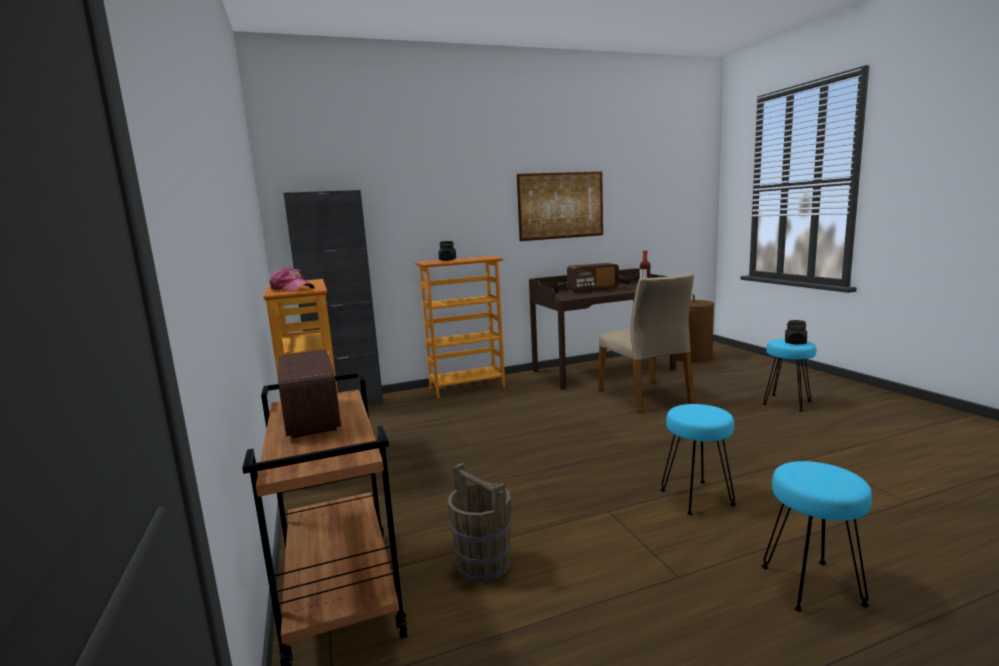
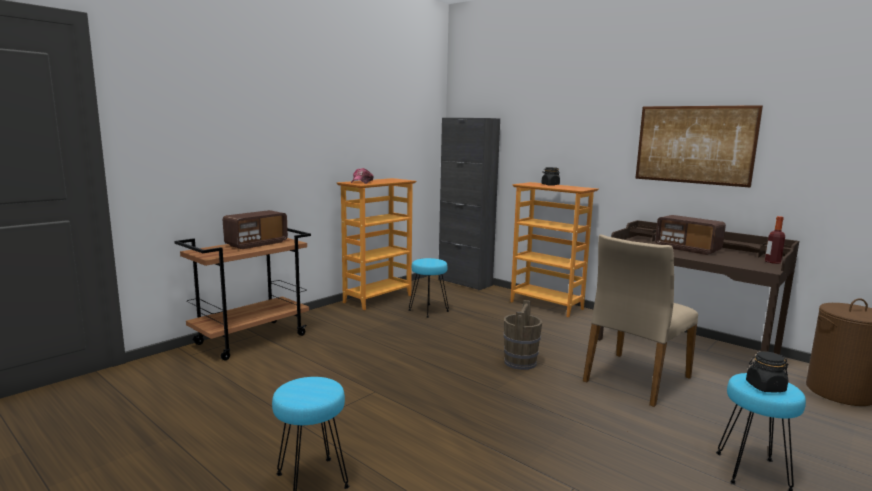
camera: 60 degrees right, 0 degrees up
(484, 564) = (290, 365): brown bucket -> brown bucket (520, 362)
(697, 497) = (422, 425): turquoise stool -> turquoise stool (428, 311)

